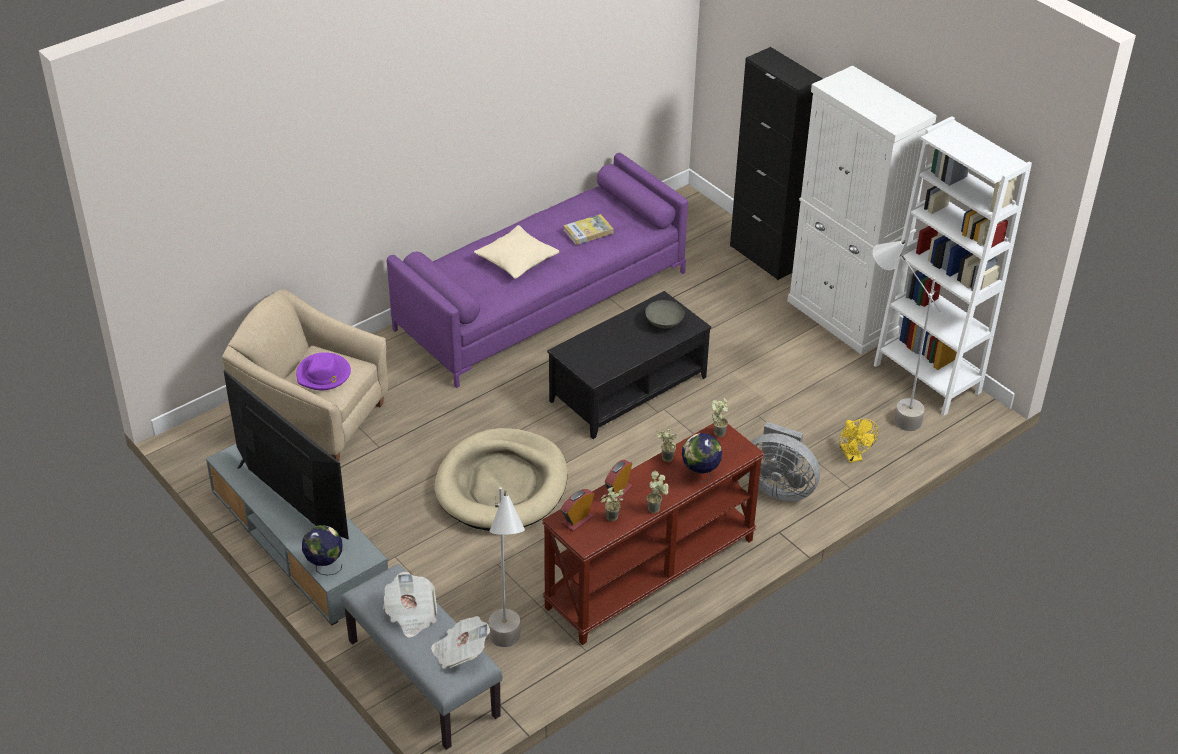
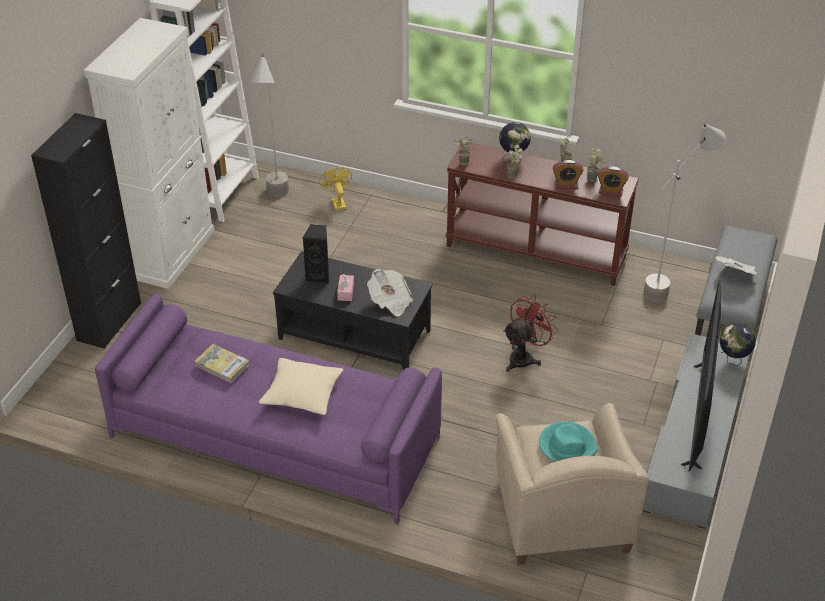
camera: 120 degrees left, 0 degrees up
(323, 374) = (567, 445): purple hat -> turquoise hat
(460, 652) = (737, 240): newspaper -> newspaper (390, 301)
(502, 485) = (524, 357): beige dog bed -> red fan
(626, 331) = (346, 292): none -> pink tissue box
(664, 324) = (319, 276): grey bowl -> black speaker
(779, 487) = (399, 224): grey fan -> none
(853, 456) = (337, 202): yellow fan -> yellow fan turned 60 degrees counterclockwise

